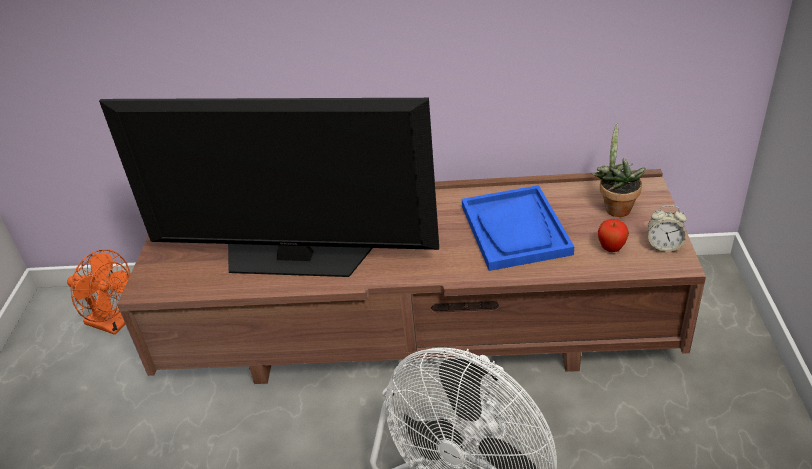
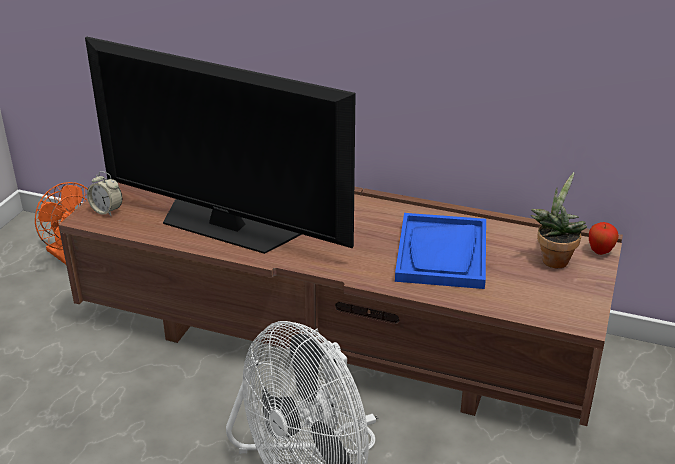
camera: 15 degrees right, 5 degrees down
(611, 248) = (525, 293): apple -> apple (600, 252)
(664, 246) = (580, 304): alarm clock -> alarm clock (107, 211)

